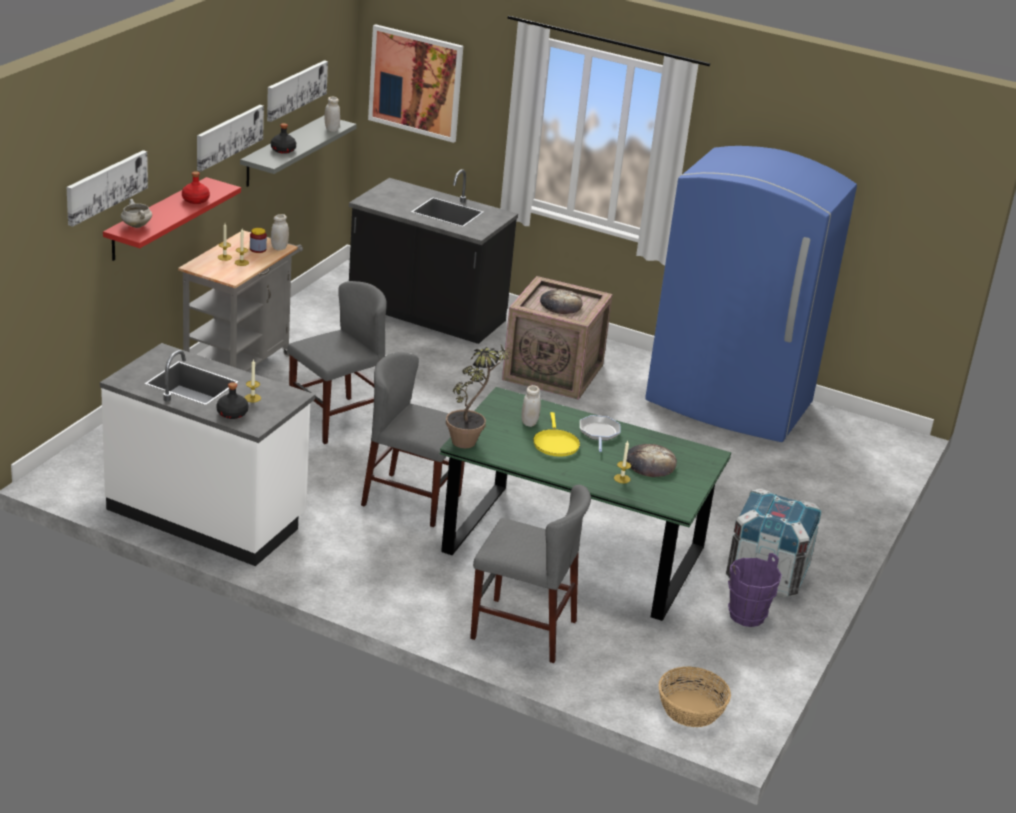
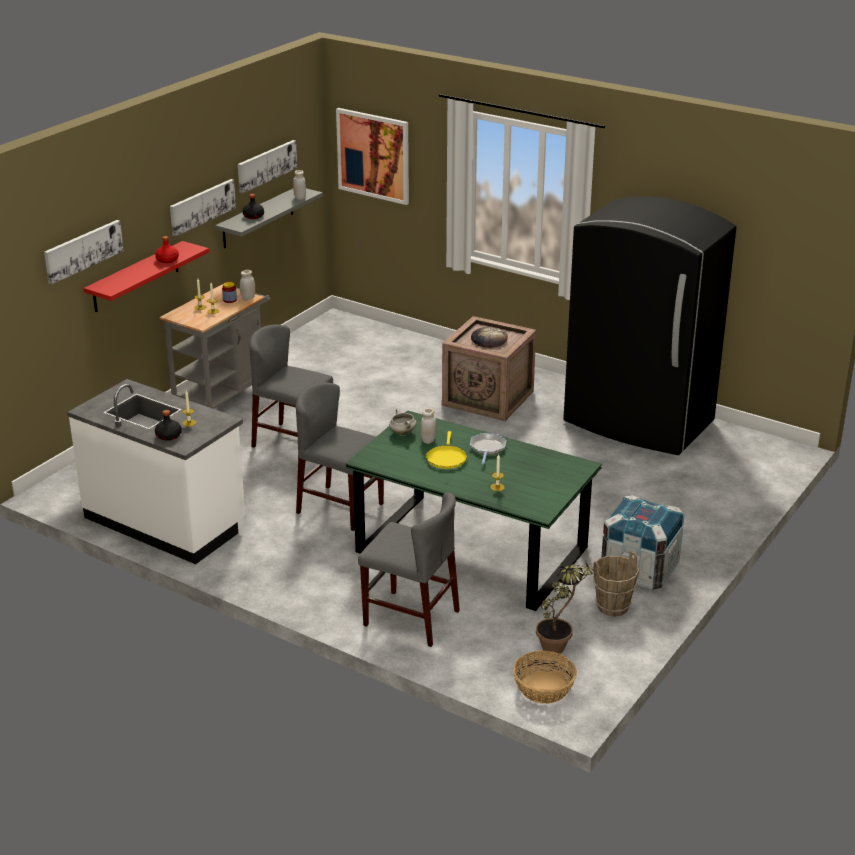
camera: 10 degrees right, 0 degrees up
(136, 225) = (111, 282): white cooking pot -> white cooking pot (402, 432)
(337, 420) = (292, 442): grey chair -> grey chair turned 120 degrees counterclockwise
(426, 315) = (388, 352): black counter -> none
(471, 439) = (373, 455): potted plant -> potted plant (560, 645)
(650, 464) = (526, 474): bread -> none
(728, 404) = (638, 423): blue fridge -> black fridge
(747, 616) = (613, 607): purple bucket -> brown bucket

